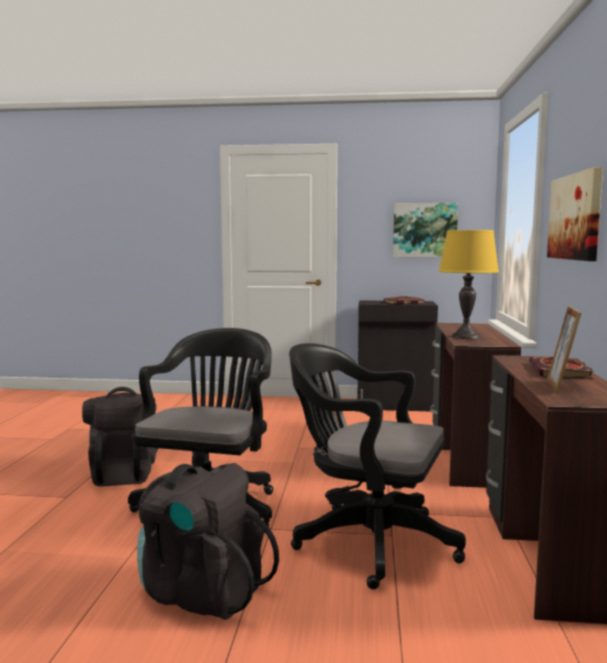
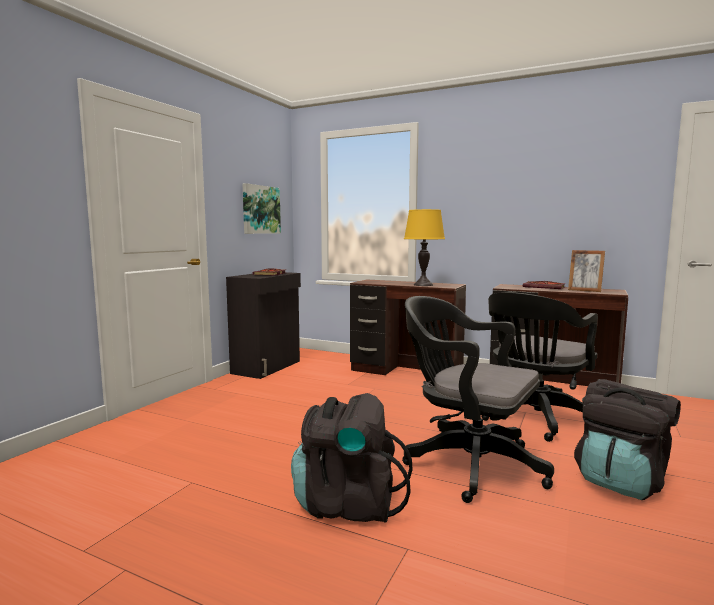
camera: 70 degrees left, 0 degrees up
(576, 217) = (492, 204): picture -> none

